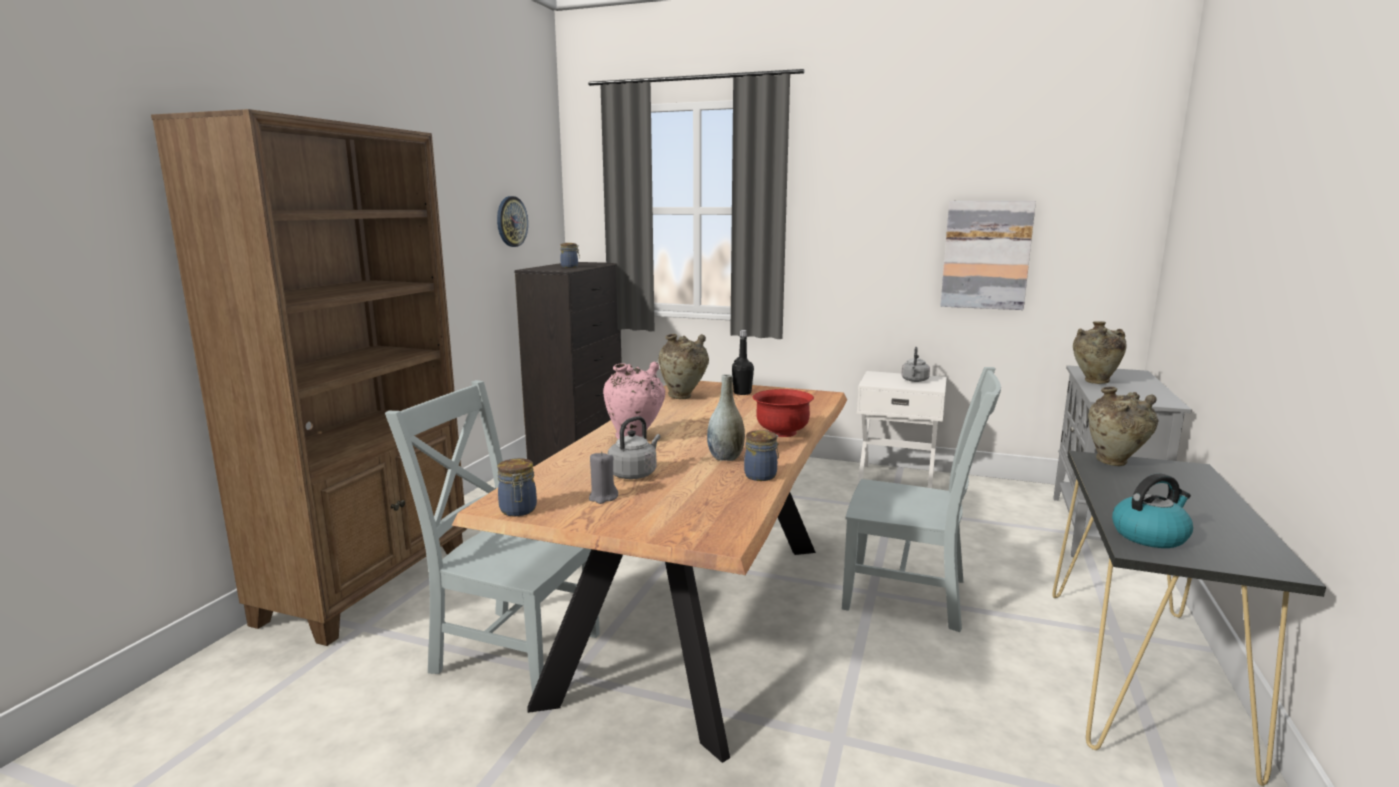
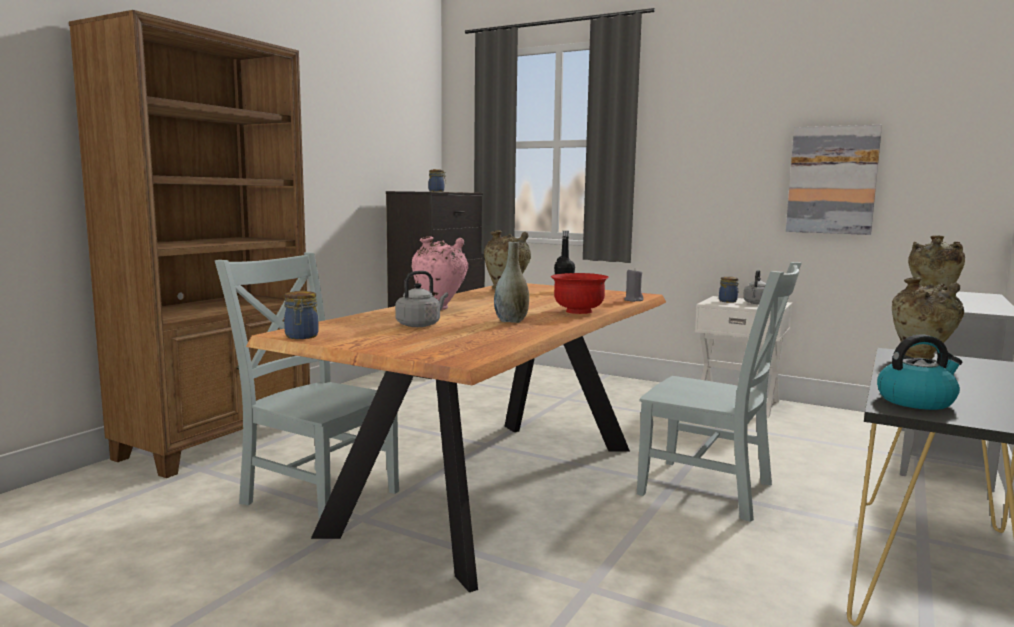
camera: 10 degrees right, 5 degrees down
(511, 221) = (387, 149): wall clock -> none
(603, 497) = (380, 334): grey candle -> grey candle (633, 300)
(761, 476) = (534, 331): jar -> jar (728, 301)

